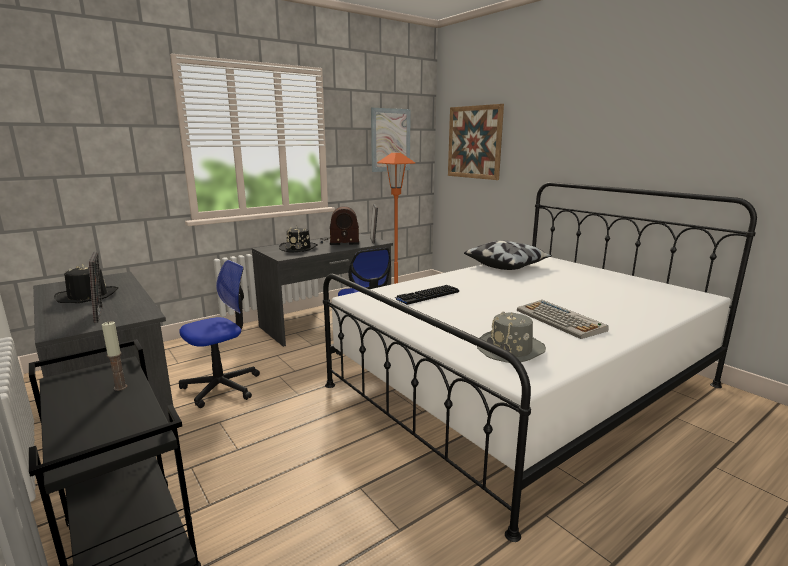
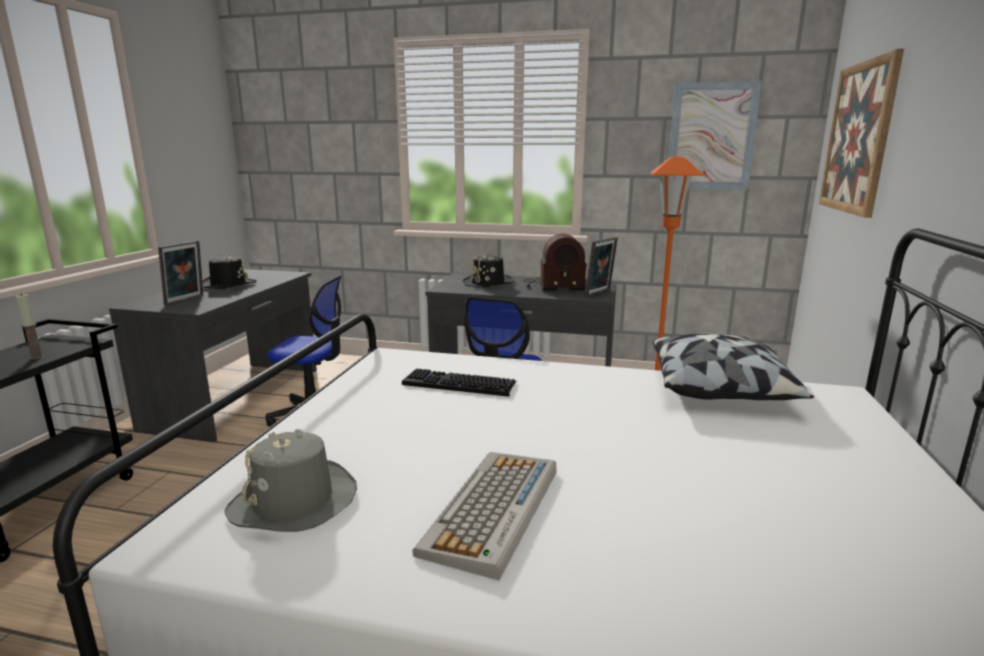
camera: 50 degrees right, 0 degrees up
(339, 242) = (553, 286): radio -> radio turned 45 degrees counterclockwise

